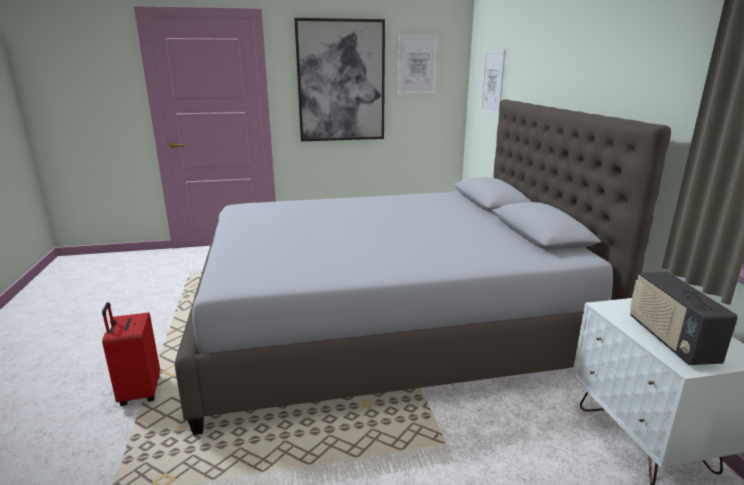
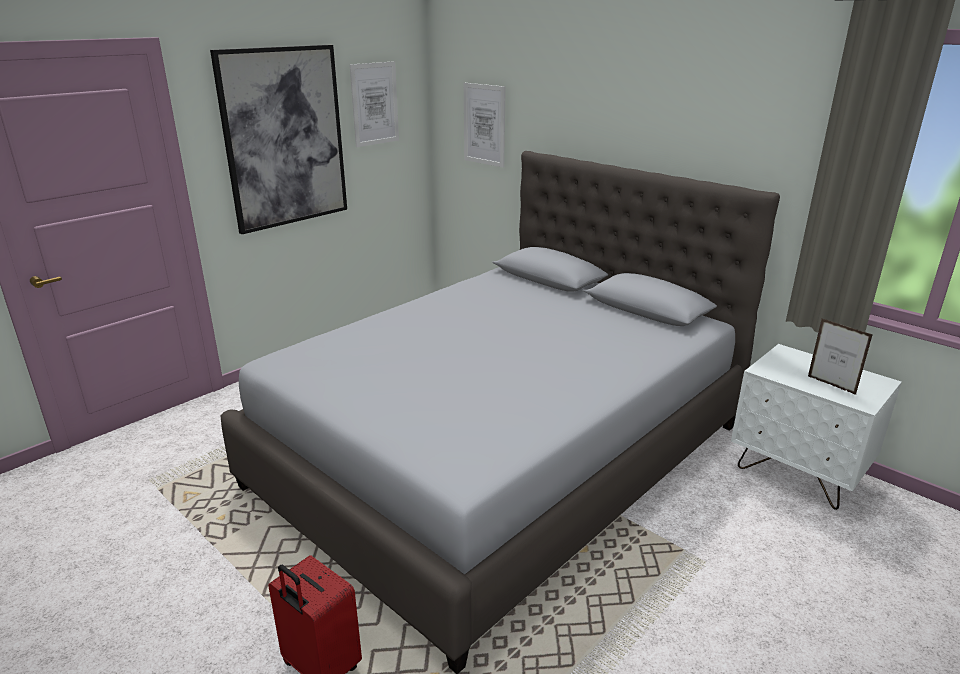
camera: 35 degrees left, 5 degrees up
(670, 340) = (831, 385): radio -> picture frame

